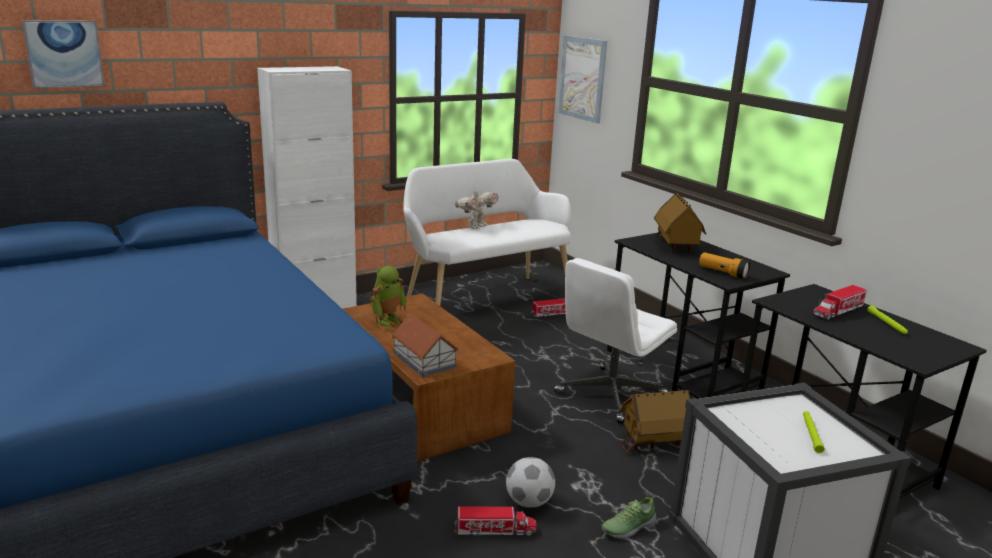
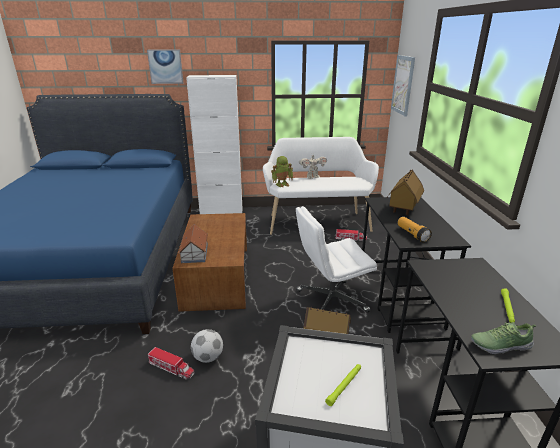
camera: 30 degrees right, 5 degrees up
(64, 54) = (93, 67): picture -> picture (165, 66)
(388, 320) = (206, 225): toy robot -> toy robot (282, 184)
(628, 527) = (247, 397): shoe -> shoe (499, 345)
(838, 311) = (472, 286): toy truck -> none

